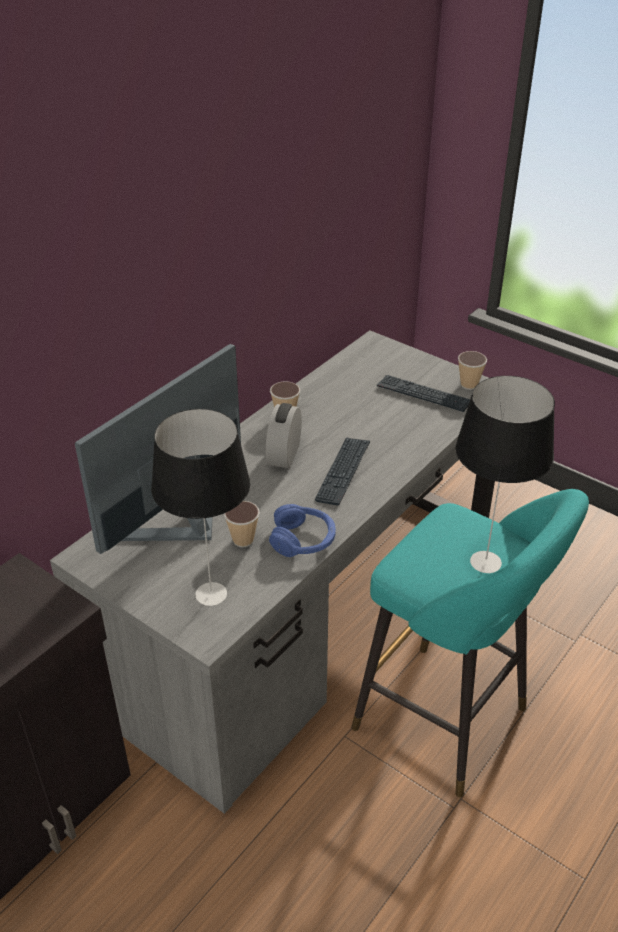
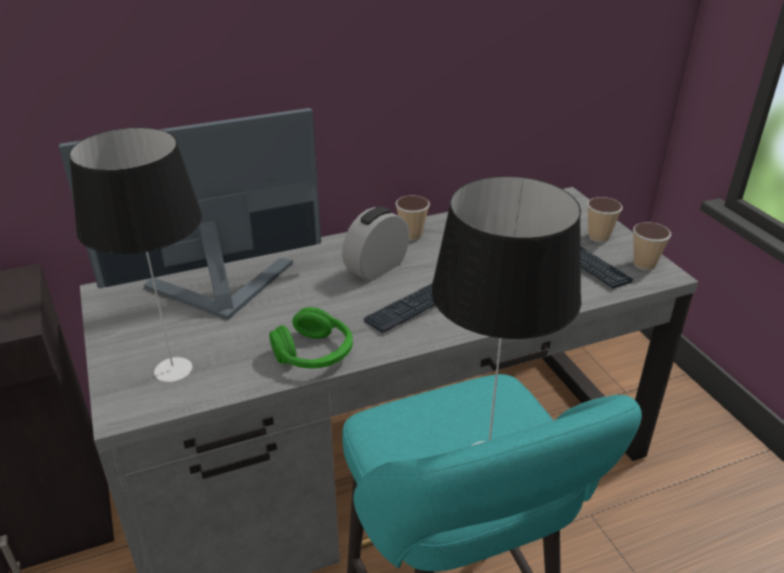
camera: 30 degrees right, 5 degrees down
(243, 540) = (256, 331): cup -> cup (598, 237)
(303, 540) = (314, 353): blue headphones -> green headphones

